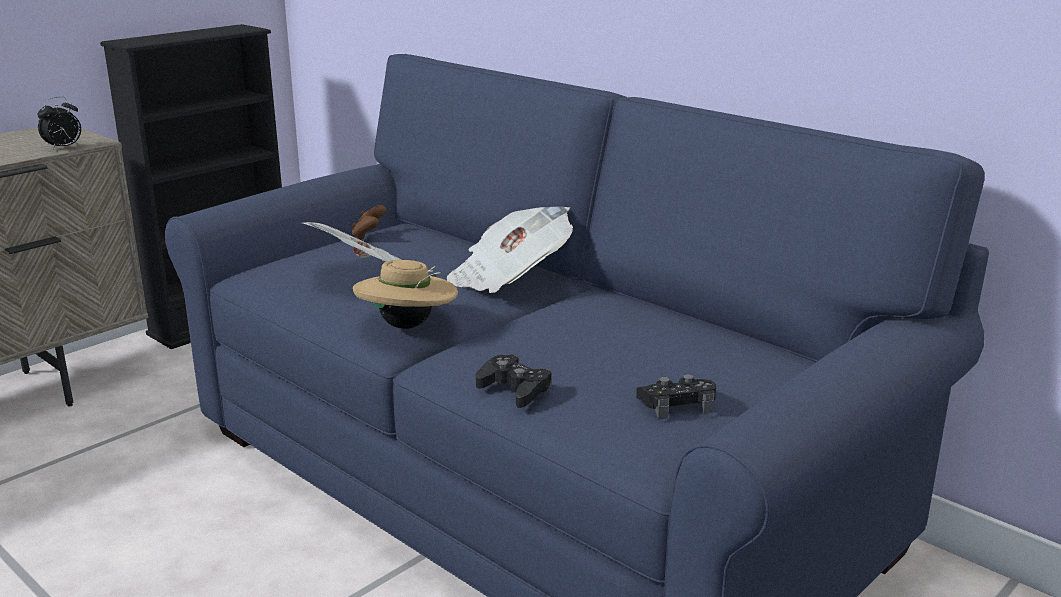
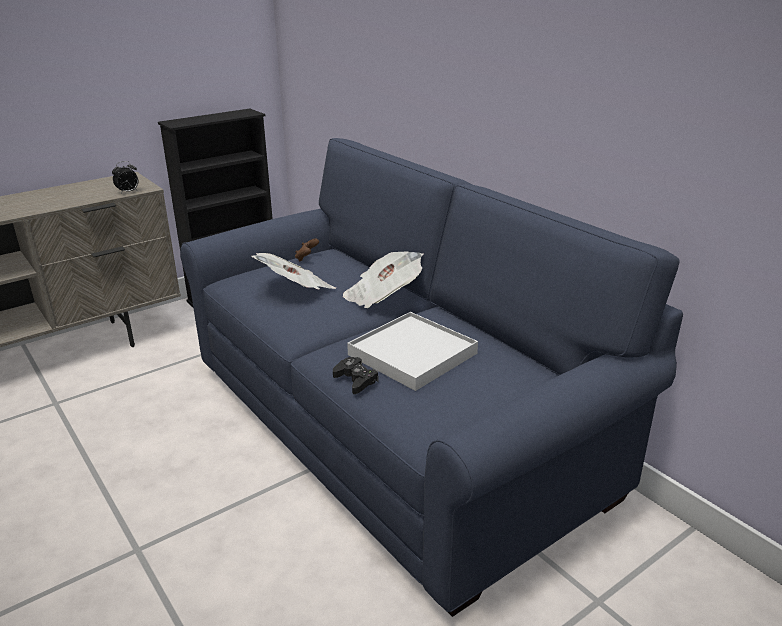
camera: 10 degrees right, 5 degrees up
(407, 326) = (307, 328): beige hat -> none
(587, 349) = (412, 354): none -> white tray
(676, 405) = (453, 401): black game controller -> none

